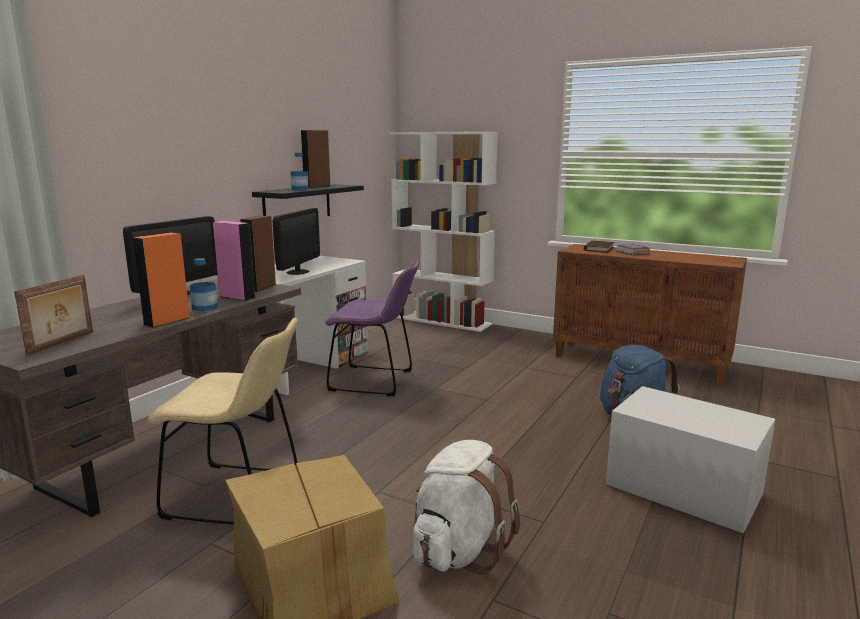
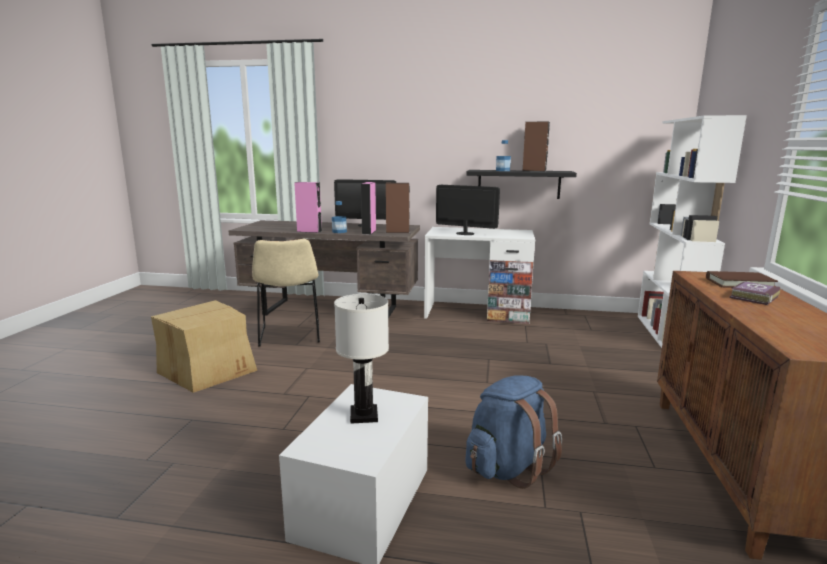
camera: 70 degrees right, 0 degrees up
(62, 343) = (266, 228): picture frame -> none
(167, 321) = (309, 231): orange speaker -> pink speaker
(297, 272) = (465, 233): monitor -> monitor turned 150 degrees counterclockwise
(376, 381) = (477, 337): purple chair -> none
(459, 550) = (242, 402): white backpack -> none
(680, 412) = (363, 416): none -> white table lamp

